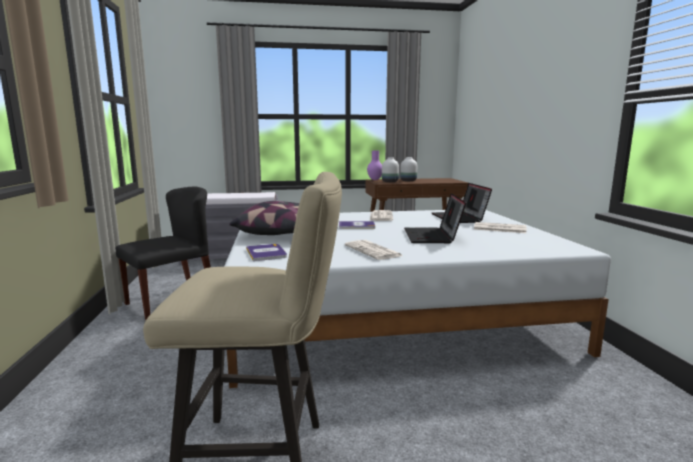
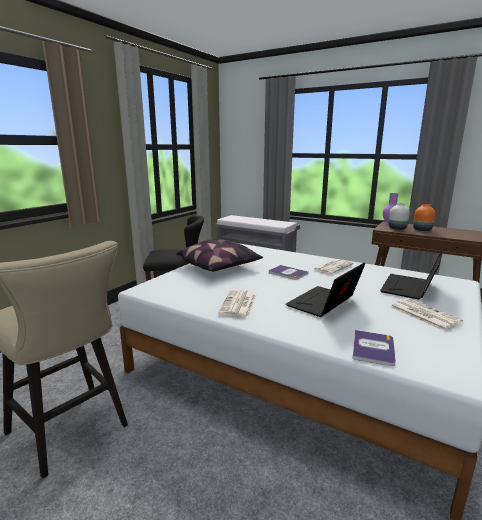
camera: 40 degrees right, 5 degrees up
(266, 253) = (170, 283): book -> book (373, 348)
(408, 181) = (422, 230): white vase -> orange vase

